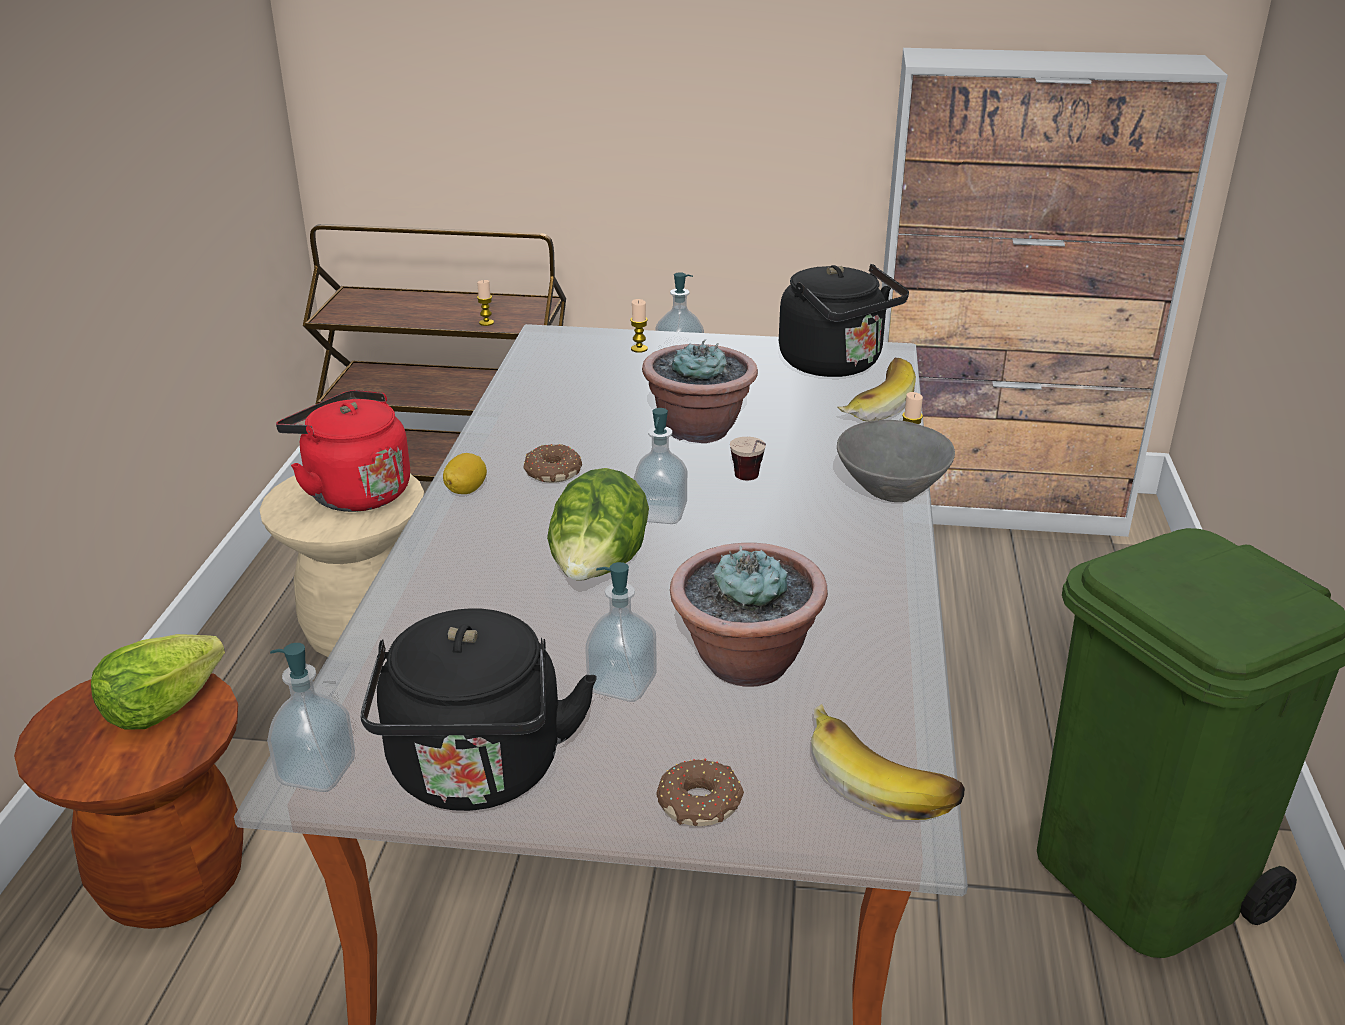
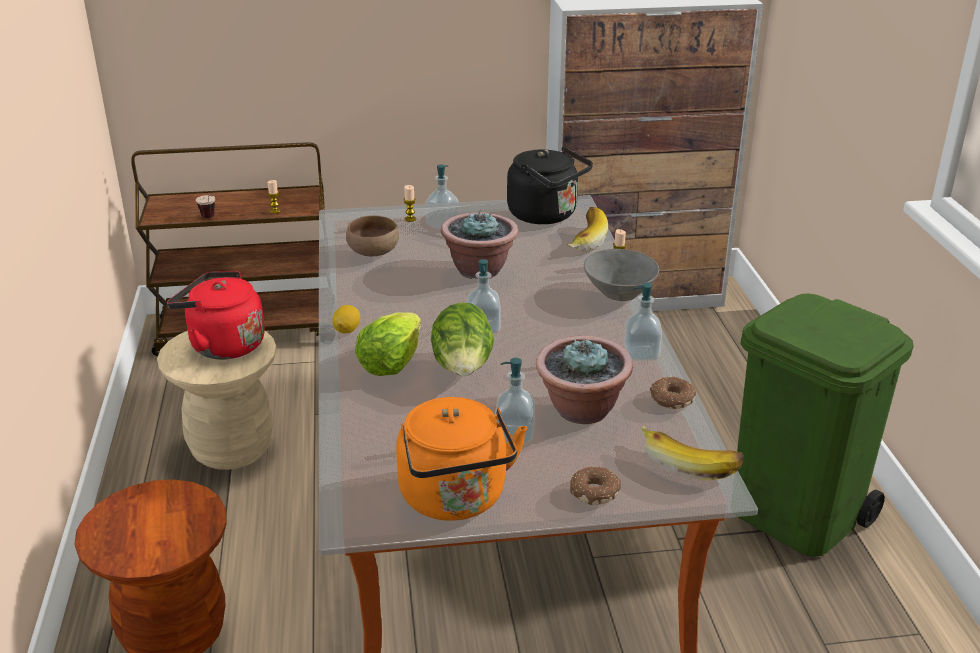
camera: 15 degrees left, 0 degrees up
(160, 708) = (167, 509): lettuce -> lettuce (390, 364)
(317, 772) = (356, 515): soap dispenser -> soap dispenser (641, 354)
(477, 775) = (456, 499): black kettle -> orange kettle
(551, 472) = (397, 311): donut -> donut (671, 399)
(564, 388) = (374, 253): none -> brown bowl
(751, 482) = (530, 300): cup -> cup (210, 219)

